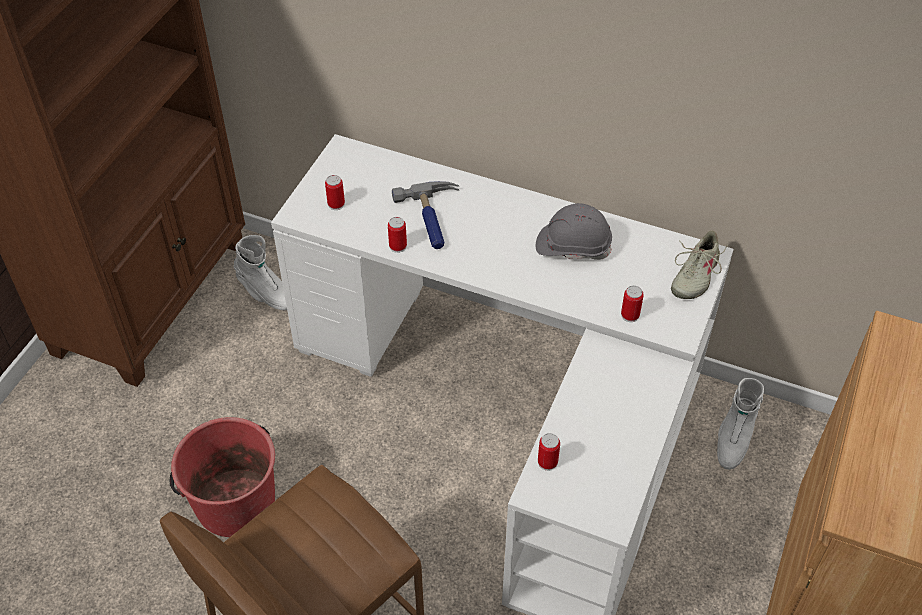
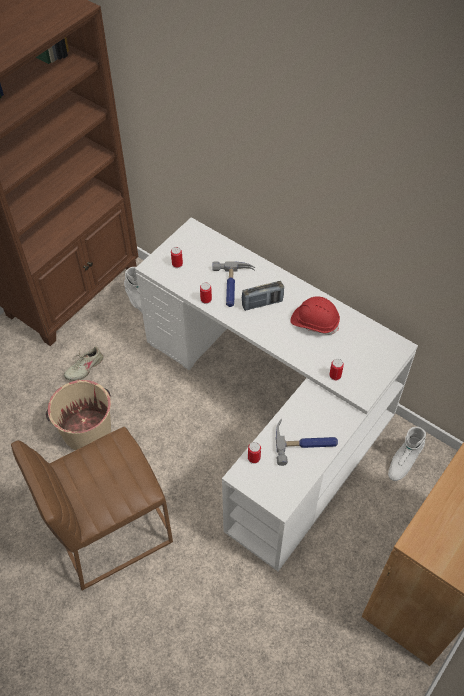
camera: 15 degrees right, 5 degrees up
(234, 502) = (86, 430): red bucket -> beige bucket
(485, 235) = (262, 303): none -> radio
(573, 246) = (314, 322): grey hard hat -> red hard hat
(617, 422) = (305, 443): none -> hammer
(694, 275) = (386, 358): beige shoe -> beige shoe (84, 367)

